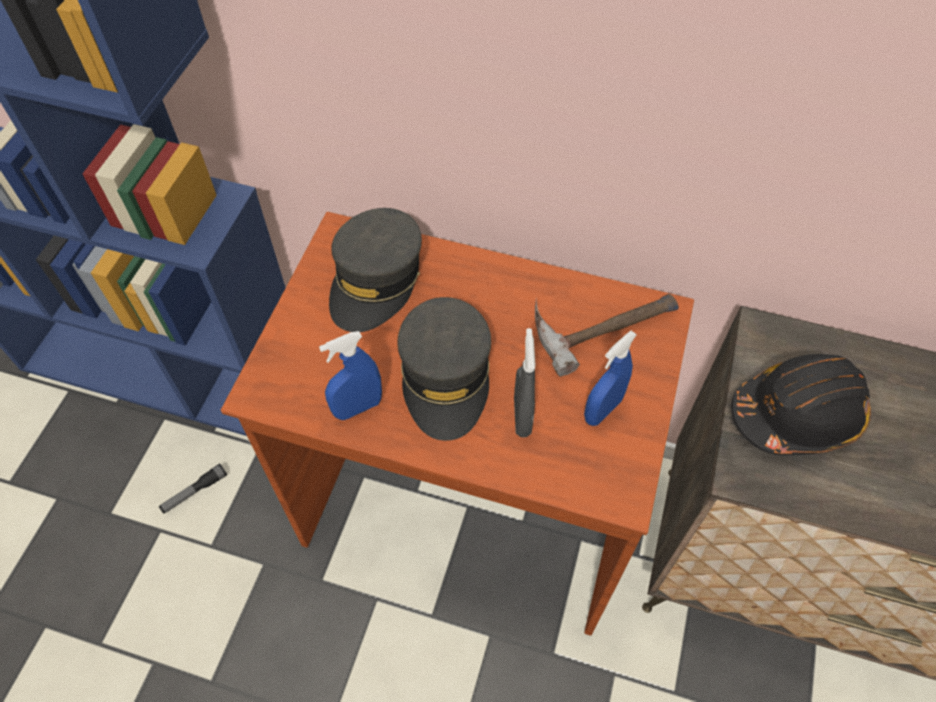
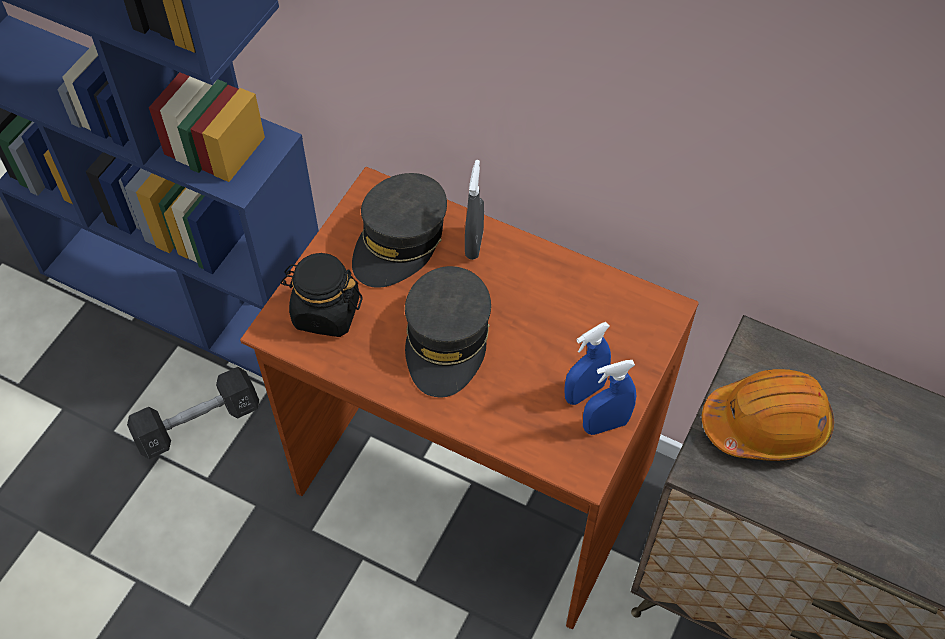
camera: 10 degrees right, 0 degrees up
(194, 492) = (198, 423): flashlight -> black dumbbell
(310, 366) = (325, 312): none -> black jar
(358, 407) = (362, 356): blue spray bottle -> blue spray bottle (605, 425)
(522, 417) = (509, 386): grey spray bottle -> grey spray bottle (474, 244)
(602, 320) = (604, 309): hammer -> none
(797, 414) = (766, 424): black hard hat -> orange hard hat

